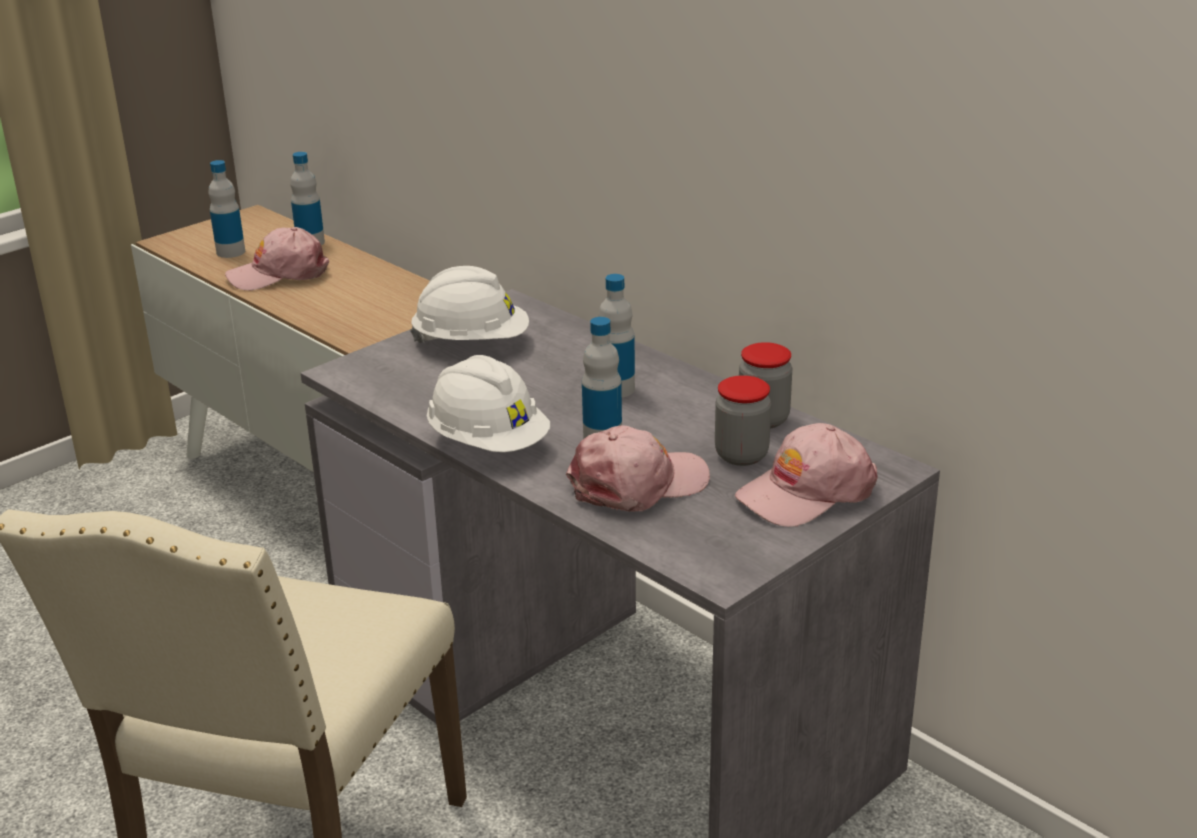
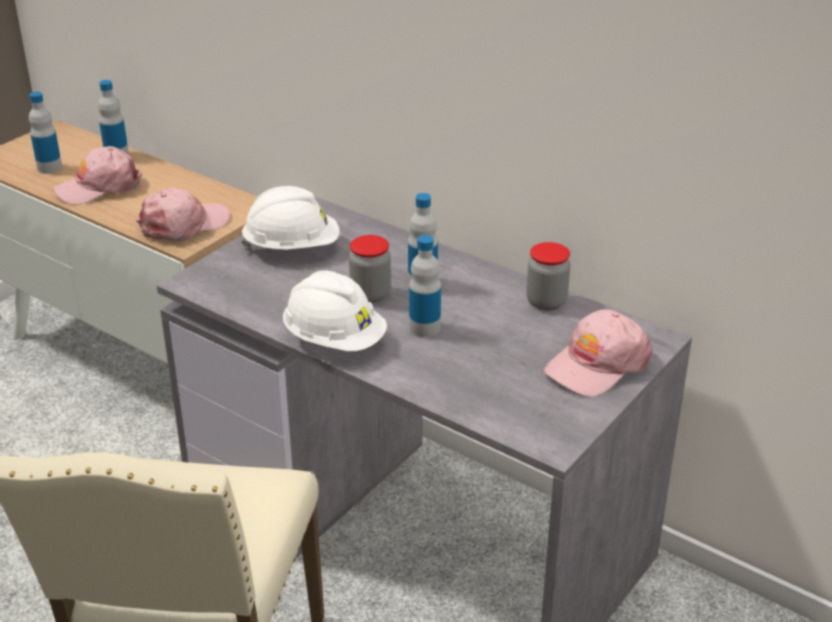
camera: 10 degrees left, 5 degrees up
(638, 484) = (465, 368): pink cap -> pink cap (184, 224)
(741, 455) = (538, 336): jar -> jar (370, 294)

